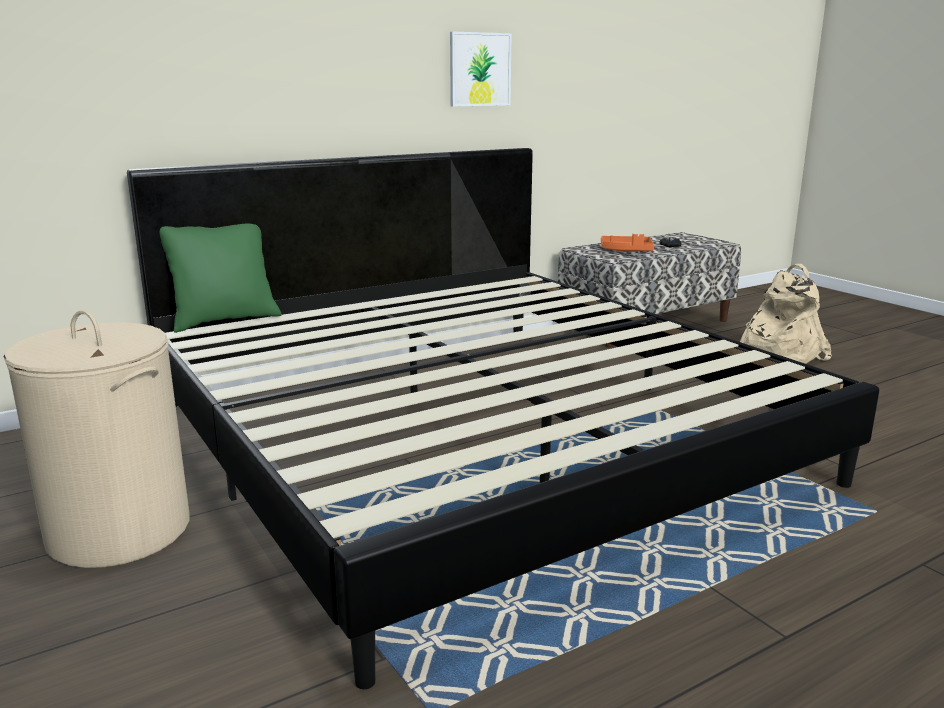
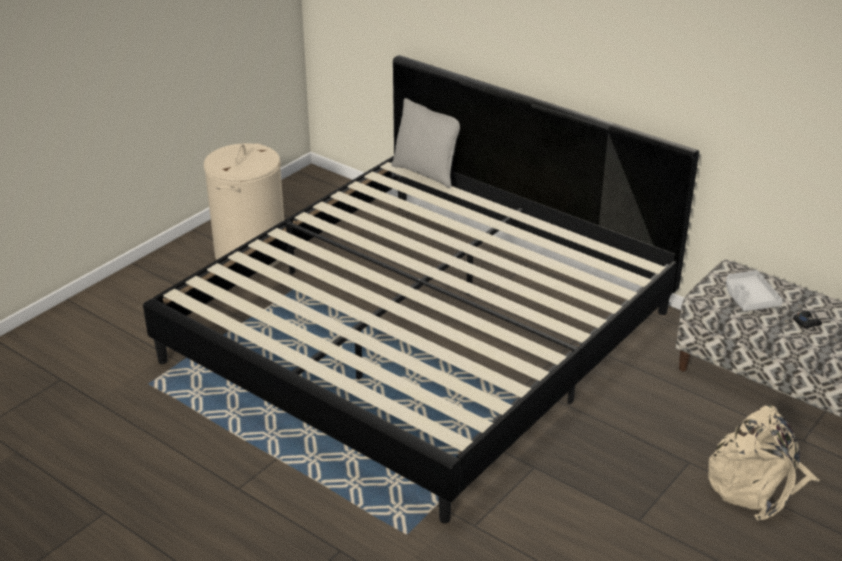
camera: 70 degrees right, 15 degrees up
(225, 320) = (427, 173): green pillow -> grey pillow
(480, 69) = (666, 64): picture -> none
(626, 251) = (749, 298): orange tray -> grey tray

